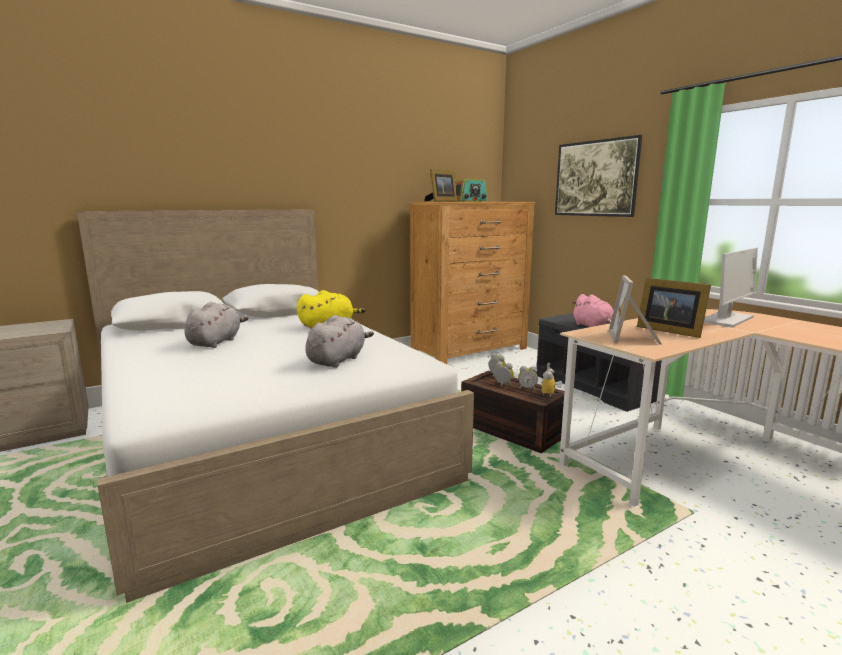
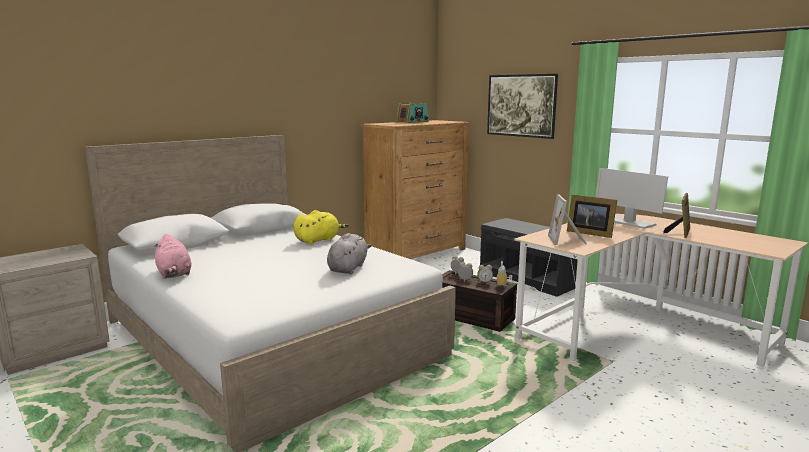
camera: 10 degrees left, 0 degrees up
(216, 342) = (233, 259): grey plush toy -> none
(441, 201) = (392, 124): picture frame -> picture frame (680, 232)
(593, 327) = (526, 230): pink plush toy -> pink plush toy (174, 274)
(726, 320) = (627, 222): monitor -> monitor turned 105 degrees clockwise

